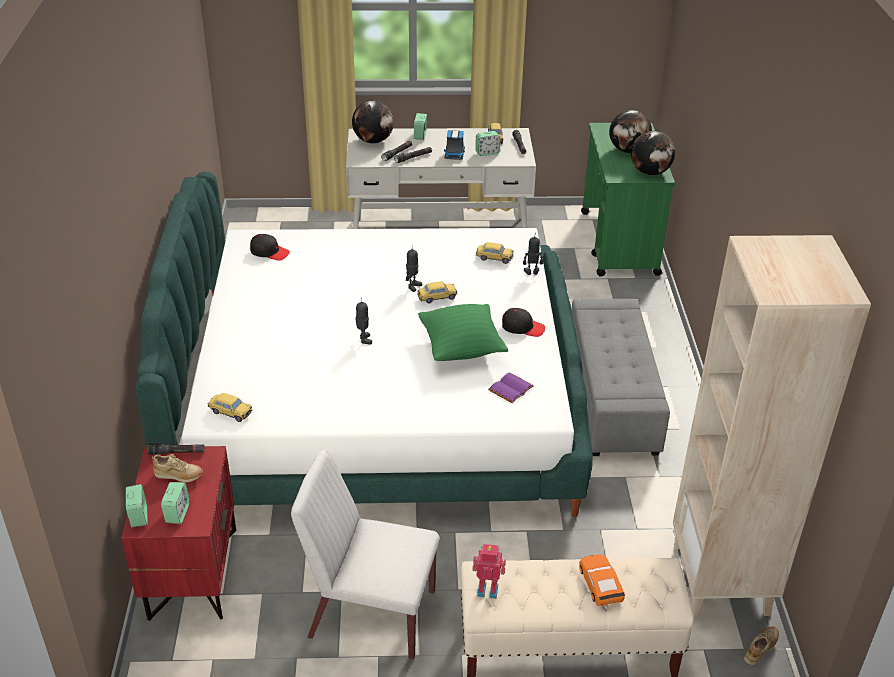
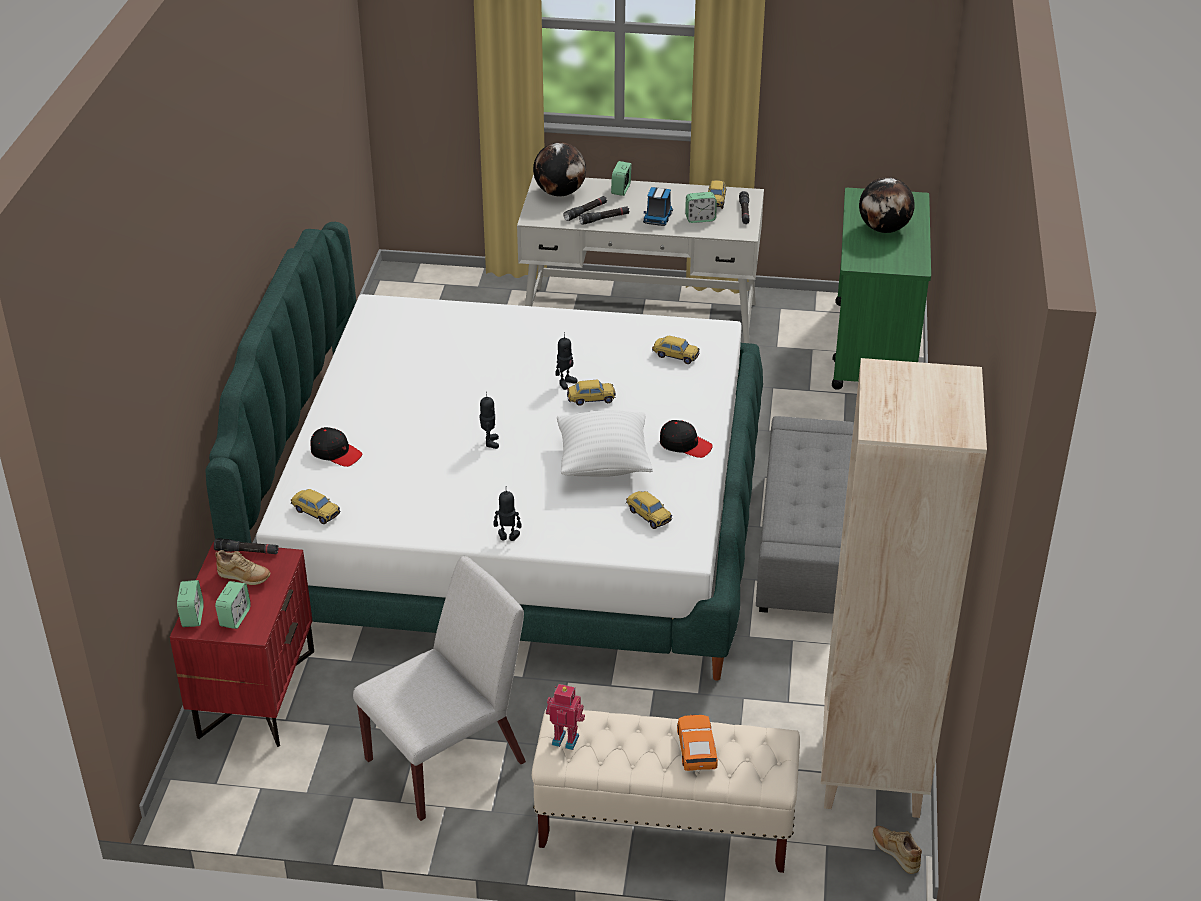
camera: 10 degrees right, 0 degrees up
(269, 252) = (403, 326): black cap -> black cap (336, 453)
(370, 613) = (447, 760): white chair -> white chair turned 120 degrees clockwise
(461, 348) = (603, 463): green pillow -> white pillow
(510, 388) = (648, 515): purple book -> toy car
(532, 273) = (717, 378): toy robot -> toy robot (508, 538)
(650, 172) = (903, 260): globe -> none
(761, 650) = (895, 854): beige shoe -> beige shoe turned 90 degrees counterclockwise

